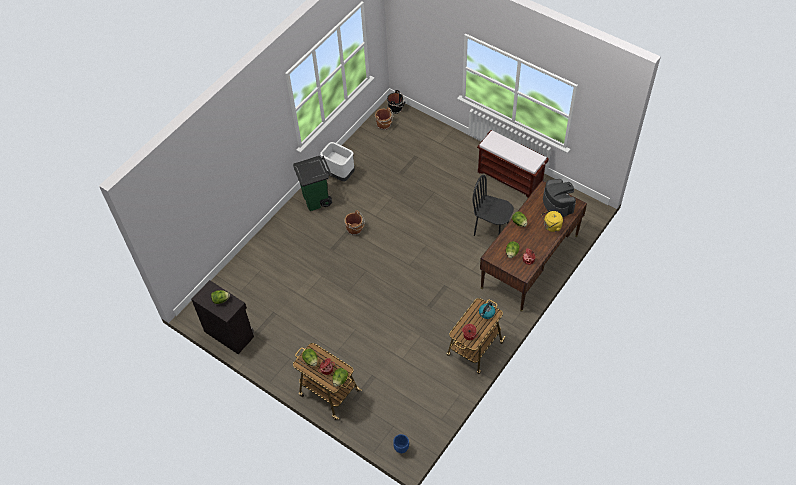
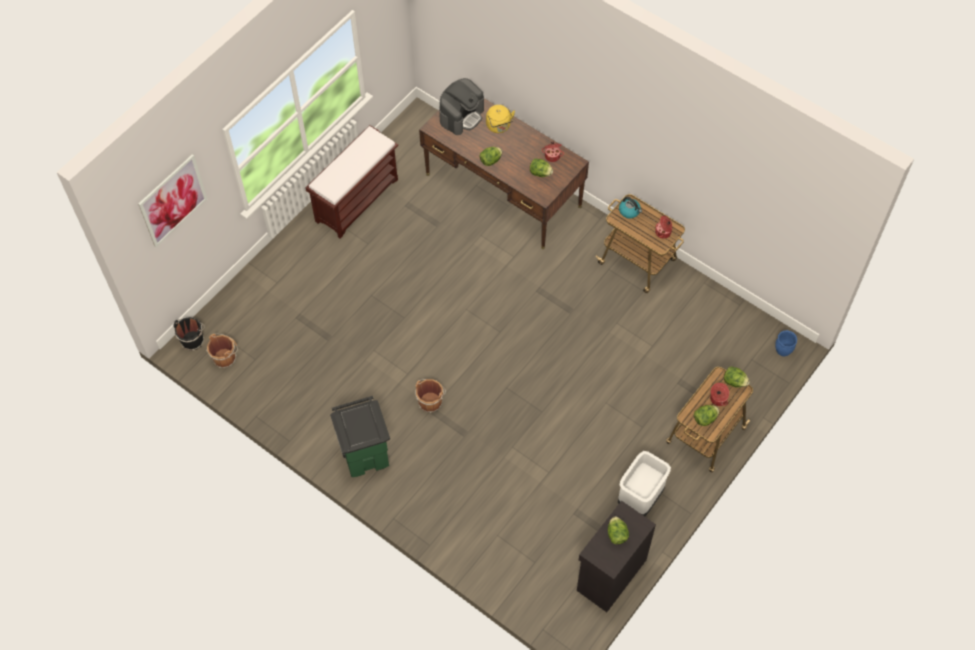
camera: 90 degrees left, 5 degrees up
(339, 175) = (320, 424): white trash can -> white trash can (640, 499)
(422, 29) = (173, 200): none -> picture
(491, 230) = (447, 229): black chair -> none
(558, 203) = (461, 116): coffee machine -> coffee machine turned 150 degrees clockwise

